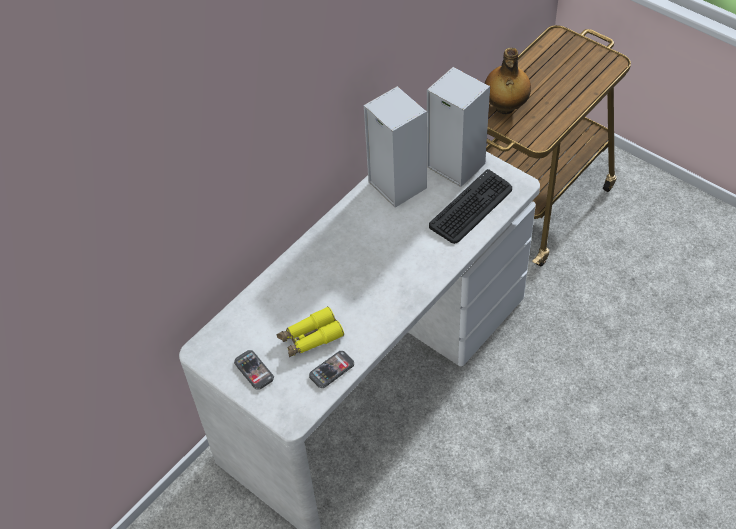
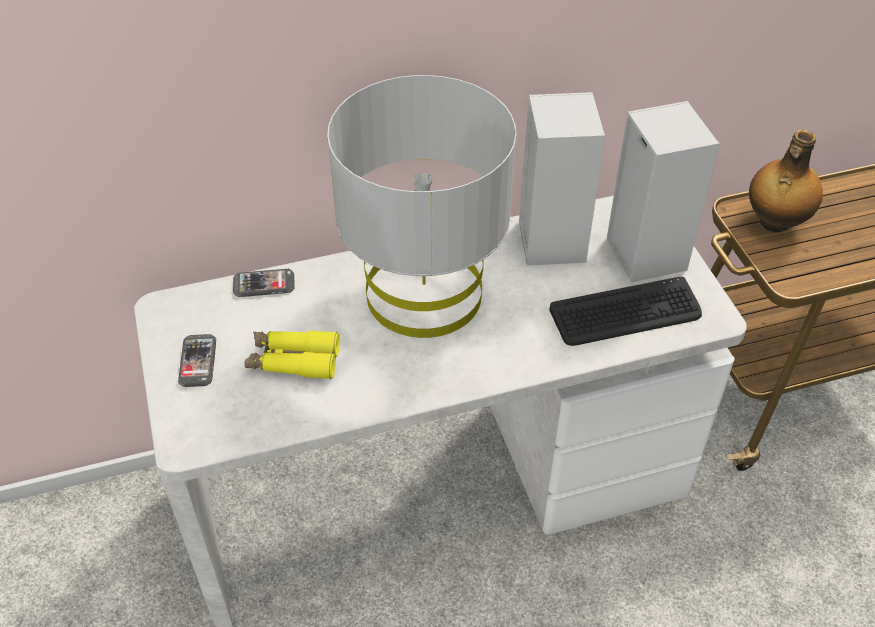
camera: 30 degrees right, 5 degrees down
(331, 370) = (283, 413): phone -> phone (264, 284)
(351, 256) = (424, 293): none -> grey table lamp

